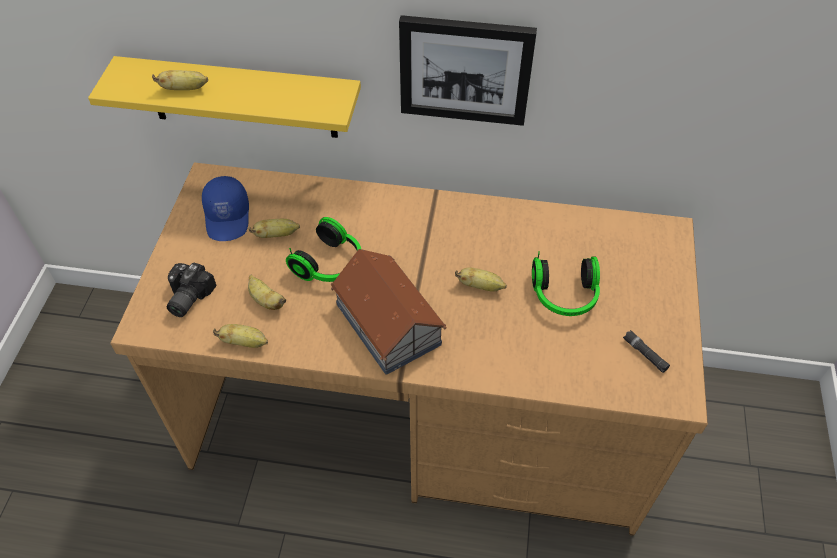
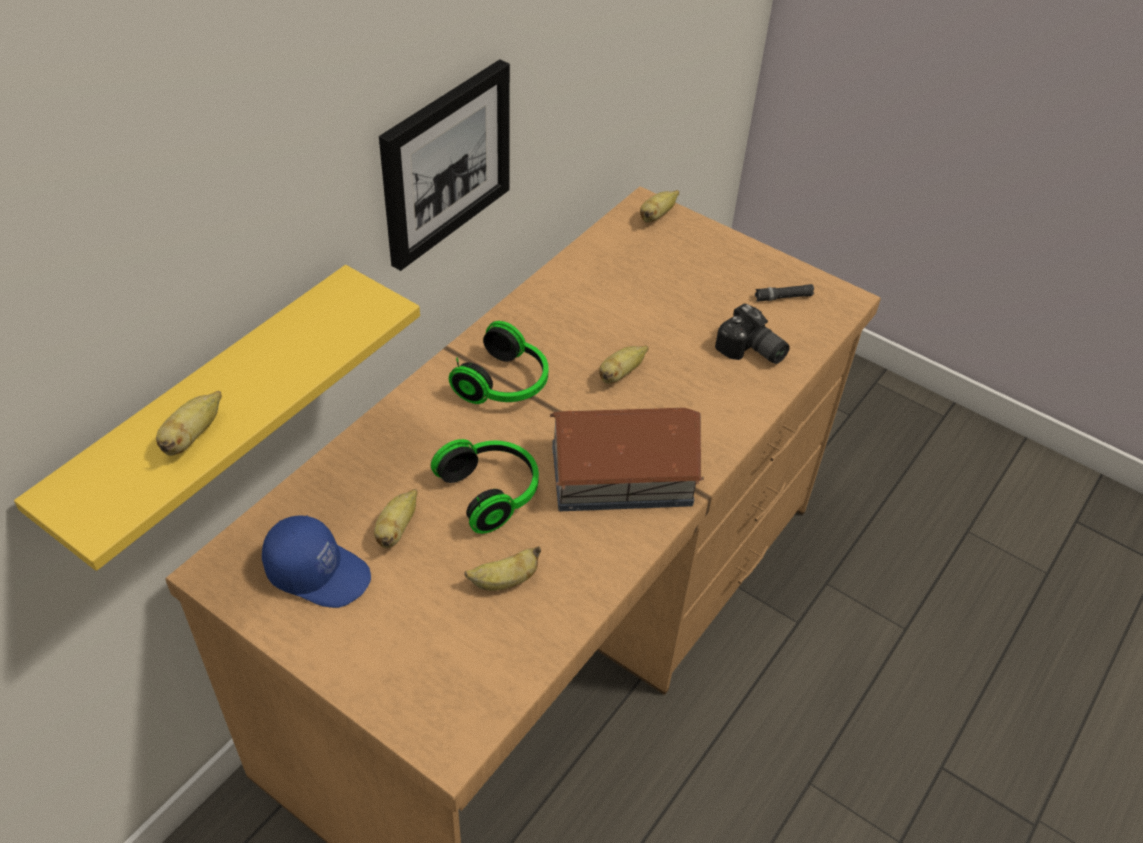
camera: 65 degrees left, 5 degrees down
(186, 297) = (435, 672): camera -> camera (751, 351)
(245, 342) = (559, 628): banana -> banana (657, 216)
(564, 297) = (678, 317): headphones -> headphones (505, 384)

